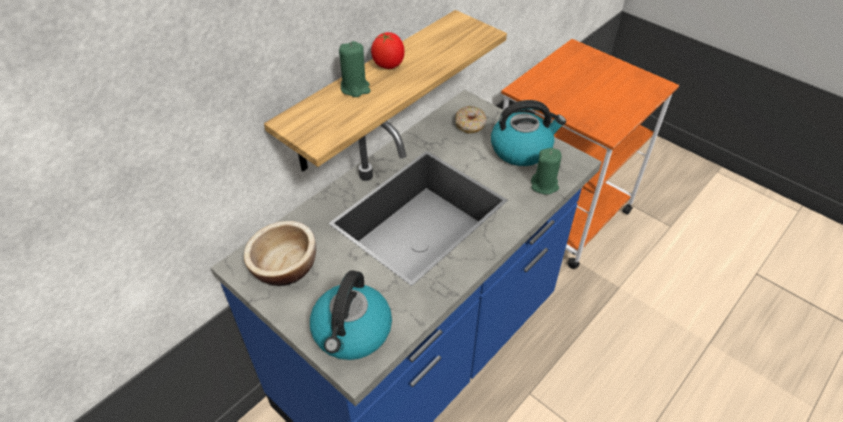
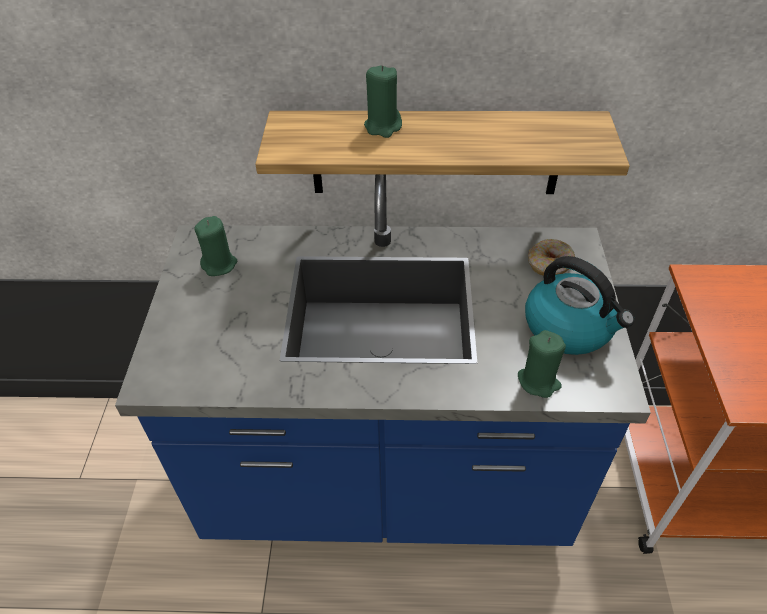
camera: 50 degrees right, 0 degrees up
(285, 267) = (219, 264): bowl -> green candle
(352, 332) = (186, 355): kettle -> none
(388, 64) = (447, 124): tomato -> none

